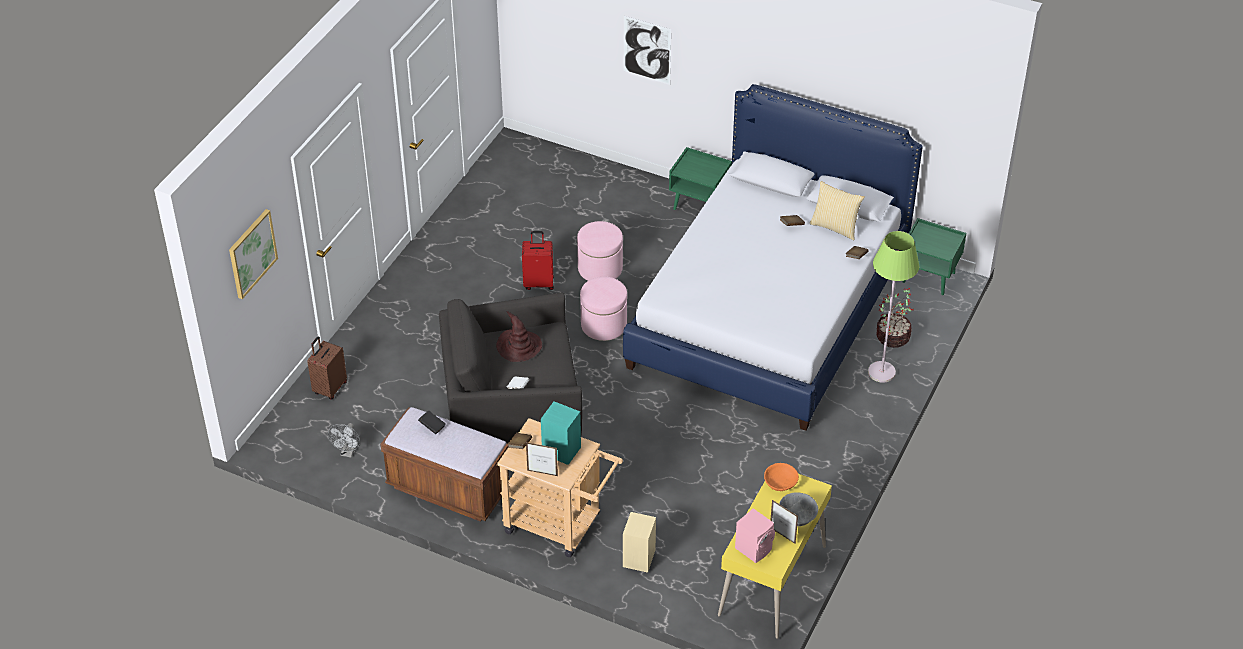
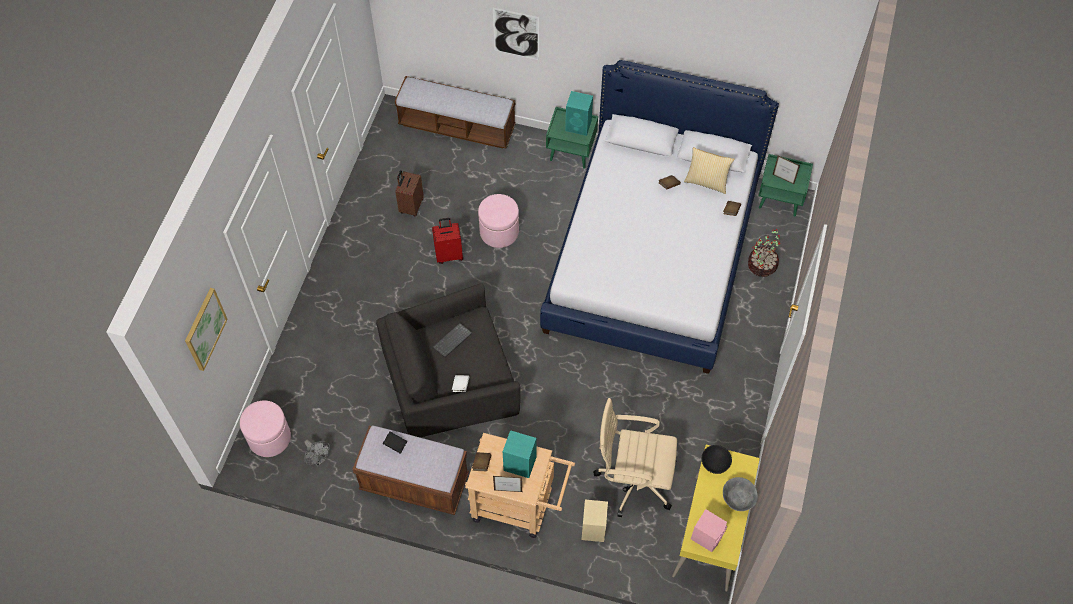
camera: 10 degrees left, 15 degrees up
(329, 388) = (288, 394): brown suitcase -> brown suitcase (411, 206)
(348, 452) = (318, 459): grey fan -> grey fan turned 45 degrees counterclockwise
(519, 346) = (452, 341): brown hat -> keyboard
(577, 166) = (457, 126): none -> bench
(604, 325) = (514, 290): pink ottoman -> pink ottoman (269, 437)
(695, 518) = (633, 479): none -> beige office chair
(708, 168) = (579, 126): none -> turquoise speaker
(780, 482) = (715, 462): orange bowl -> black bowl
(782, 536) = (728, 519): picture frame -> picture frame (783, 179)
(881, 372) = (759, 304): green floor lamp -> none

